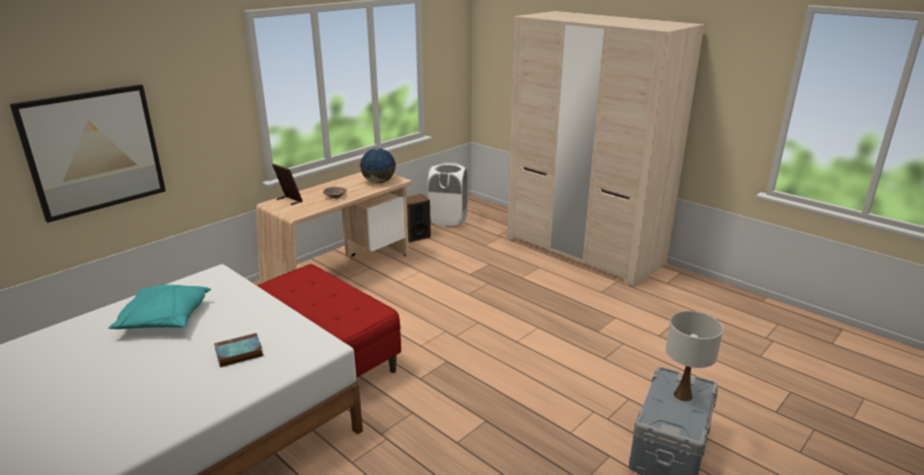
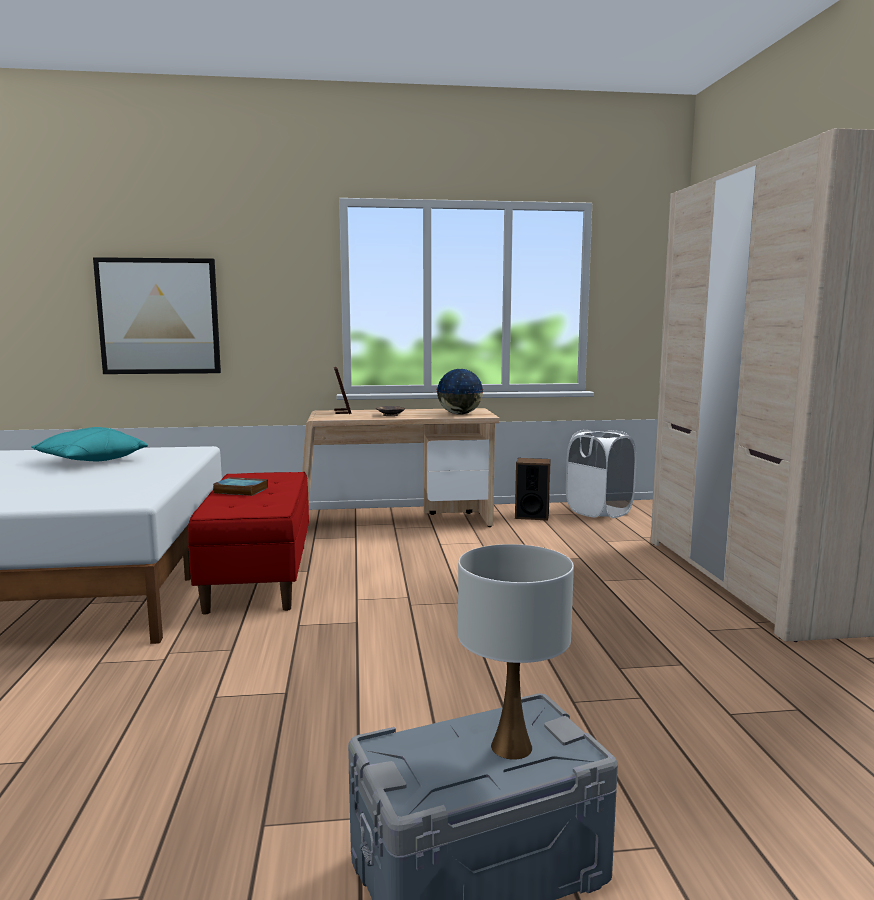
camera: 40 degrees right, 15 degrees down
(238, 353) = (70, 487): book -> book (239, 490)

